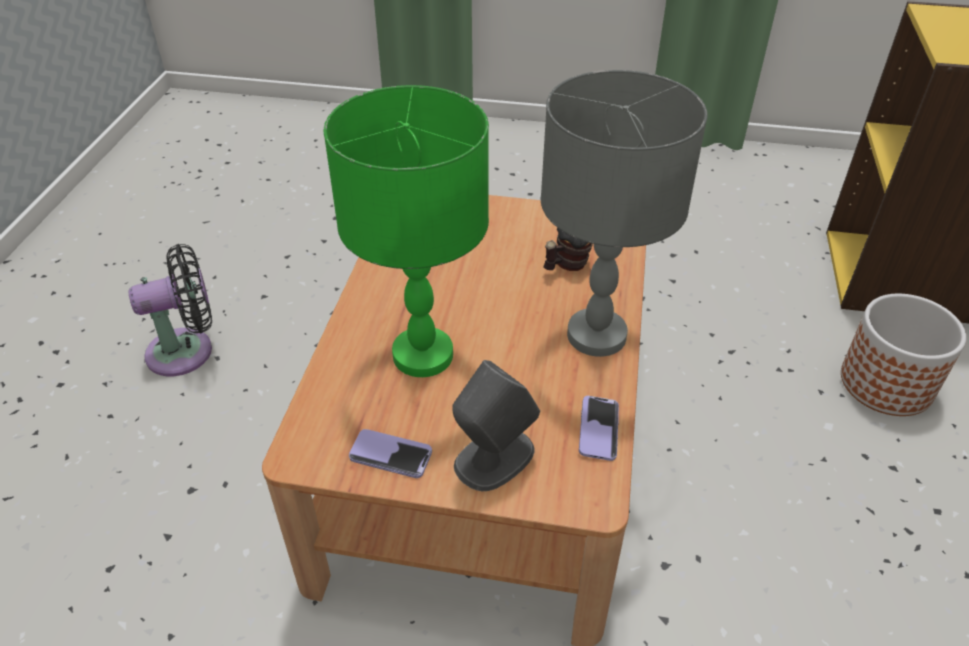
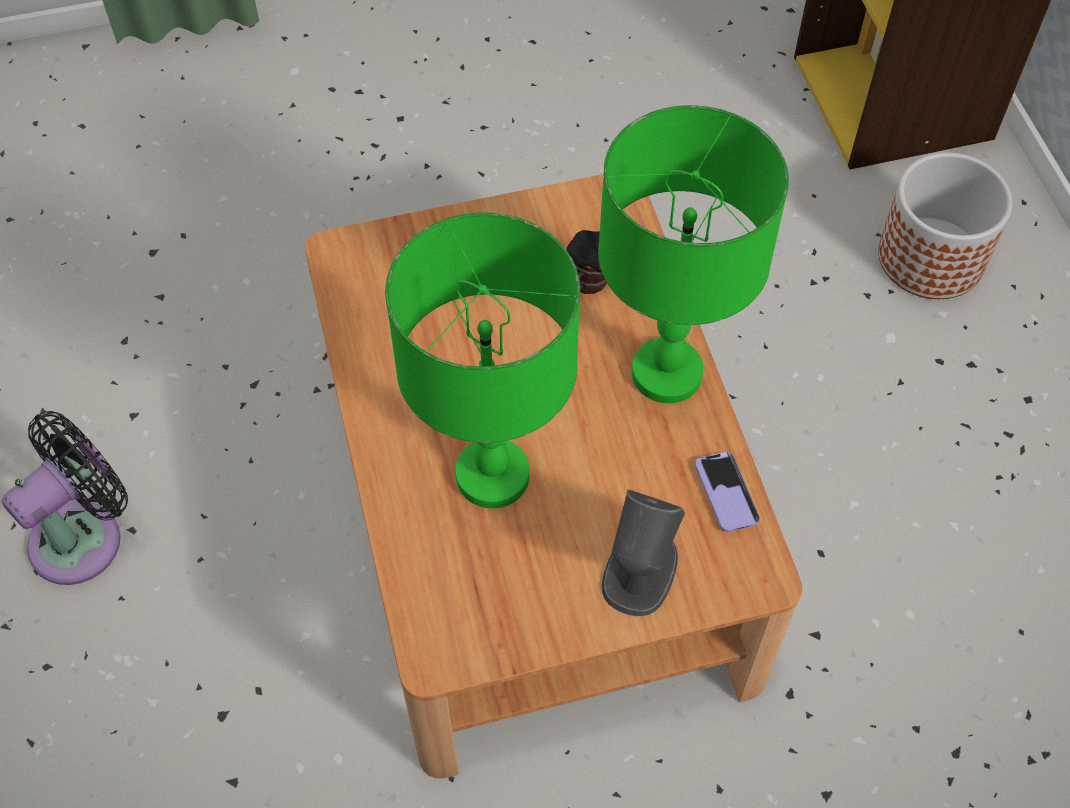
camera: 25 degrees left, 15 degrees up
(390, 455) = (532, 614): phone -> none
(595, 335) = (665, 373): grey table lamp -> green table lamp

